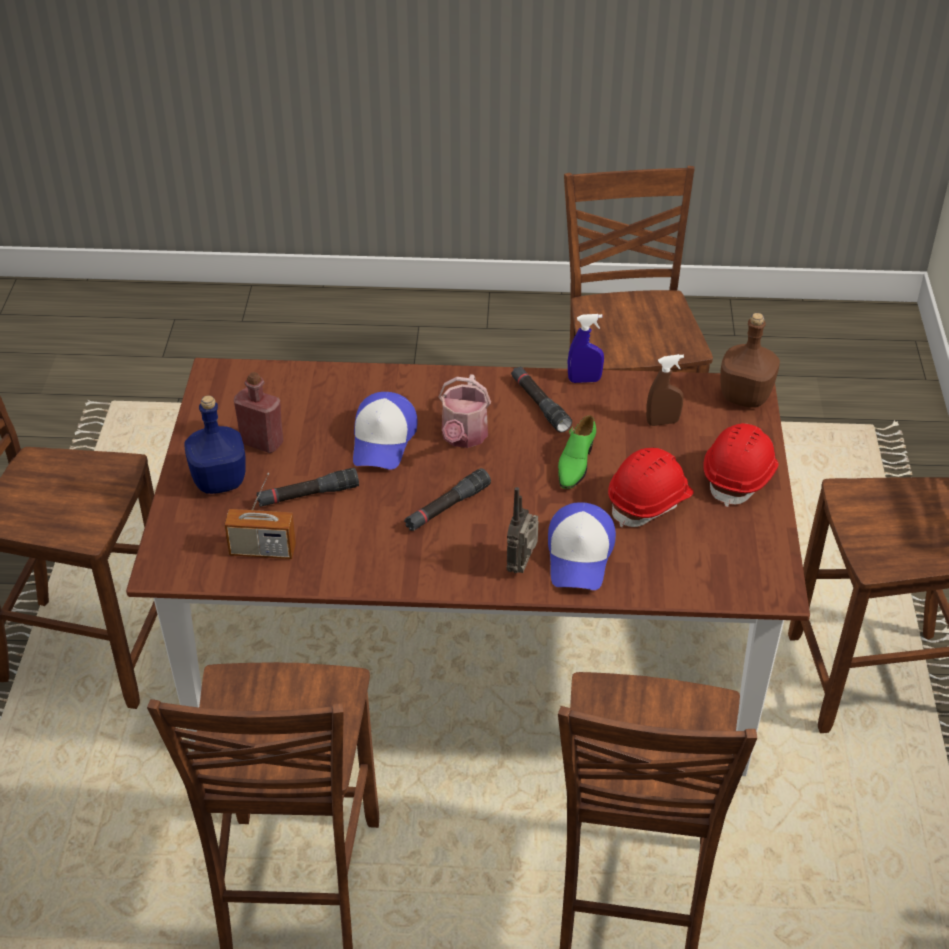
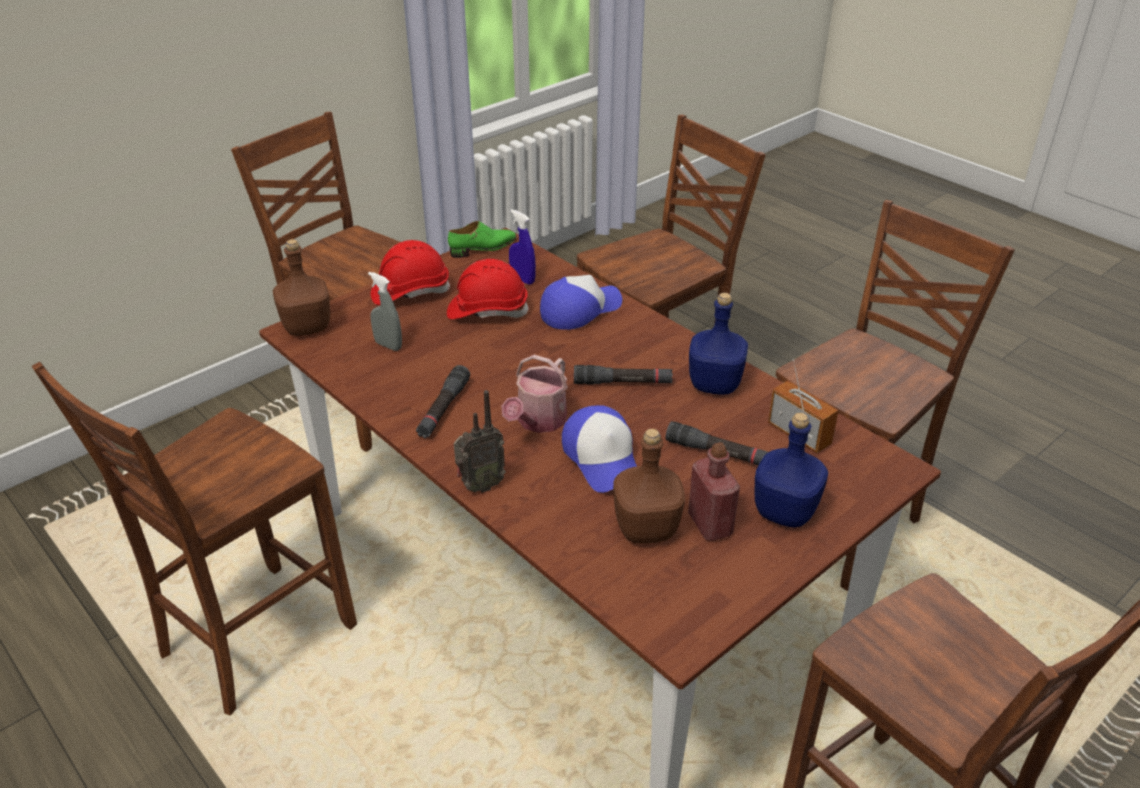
camera: 135 degrees left, 5 degrees down
(299, 416) = (647, 528): none -> brown bottle
(373, 553) = (714, 385): none -> blue bottle
(383, 440) = (603, 458): cap -> cap turned 105 degrees clockwise
(463, 437) = (538, 422): watering can -> watering can turned 150 degrees clockwise
(522, 565) = (623, 324): radio -> radio (479, 486)
(575, 463) = (492, 357): green shoe -> green shoe (483, 248)
(584, 380) = (379, 405): blue spray bottle -> blue spray bottle (522, 279)
(662, 422) = (388, 345): brown spray bottle -> grey spray bottle

